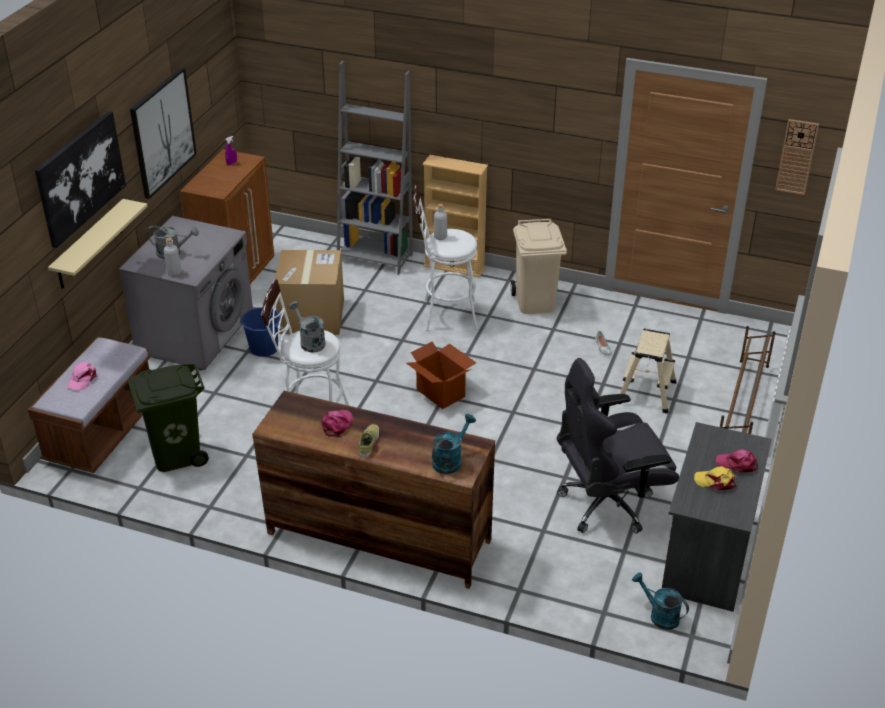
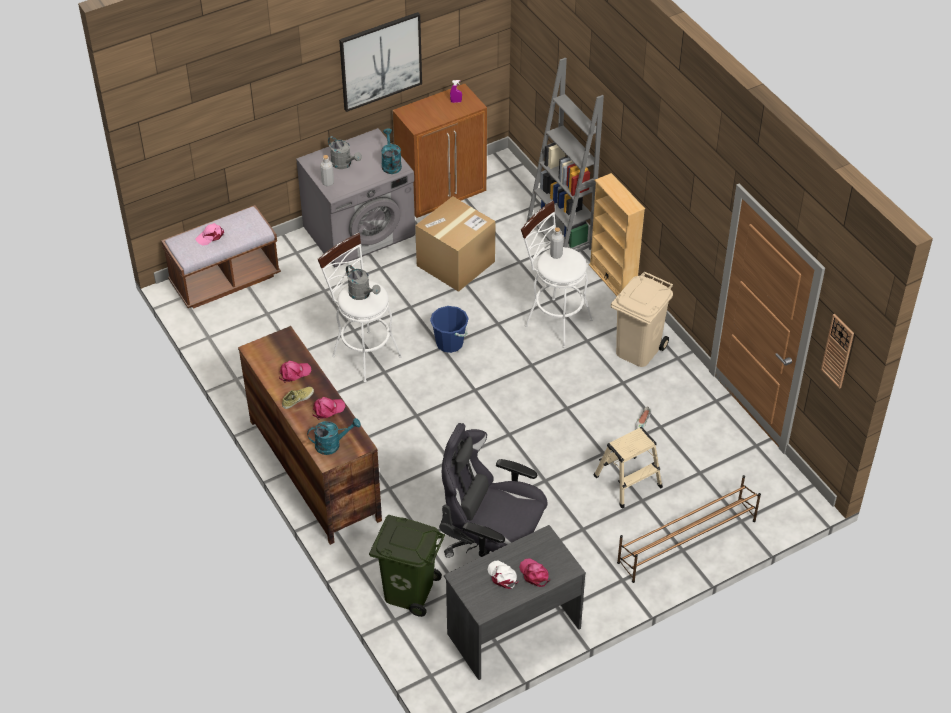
camera: 40 degrees right, 10 degrees up
(80, 178) = (264, 85): picture -> none
(89, 245) = (264, 135): beige shelf -> none
(176, 454) = (254, 325): green trash can -> green trash can (409, 591)
(264, 348) = (394, 273): blue bucket -> blue bucket (449, 343)
(309, 342) = (362, 294): grey watering can -> grey watering can turned 135 degrees clockwise
(408, 435) = (327, 409): none -> pink cap
(441, 393) = (476, 386): cardboard box -> none
(659, 615) = (427, 647): turquoise watering can -> turquoise watering can (390, 164)
(715, 481) = (502, 576): yellow cap -> white cap

